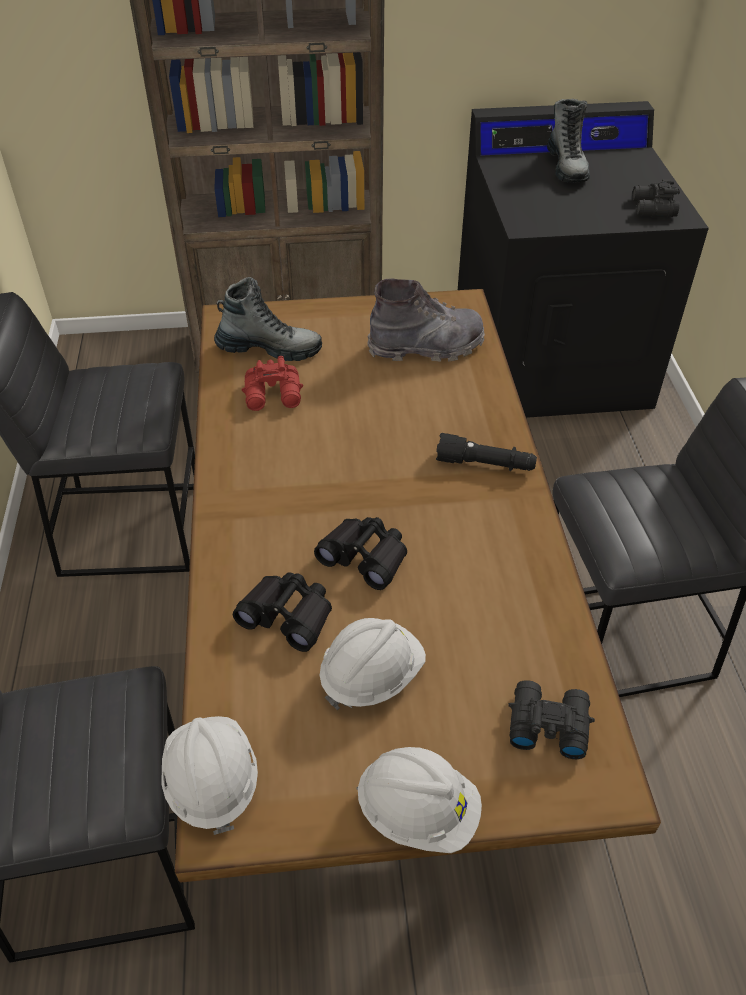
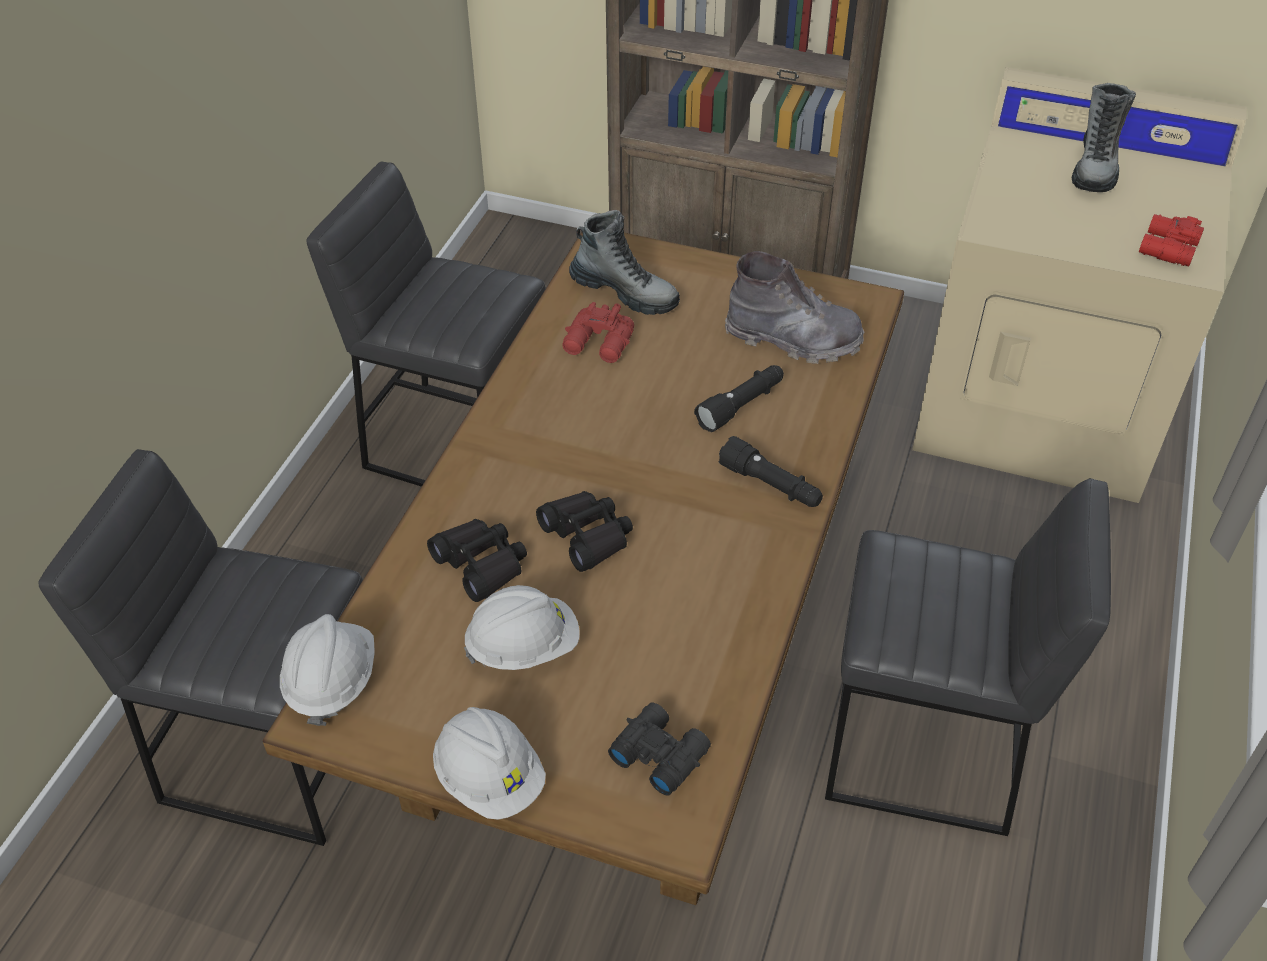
camera: 25 degrees right, 0 degrees up
(421, 409) = (741, 405): none -> black flashlight
(551, 358) = (1040, 399): black washing machine -> beige washing machine
(652, 209) = (1166, 249): black binoculars -> red binoculars

